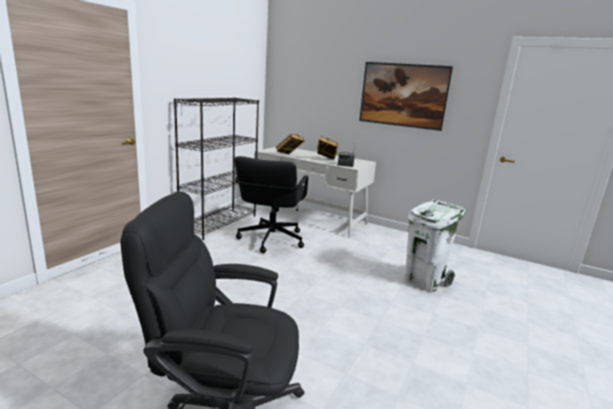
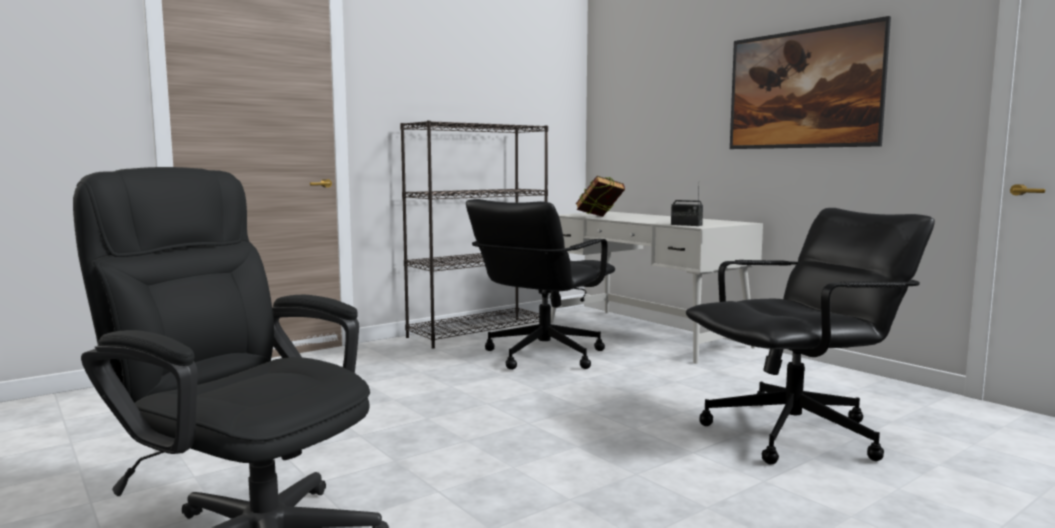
camera: 25 degrees right, 10 degrees down
(326, 160) = (661, 221): book -> none
(424, 281) = (795, 434): white trash can -> black office chair

